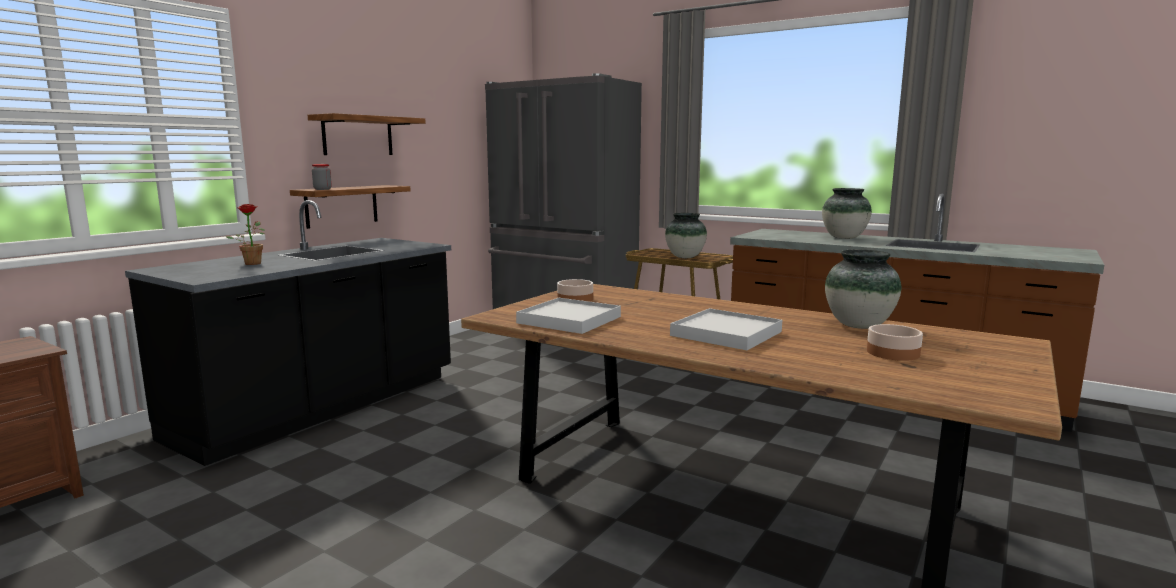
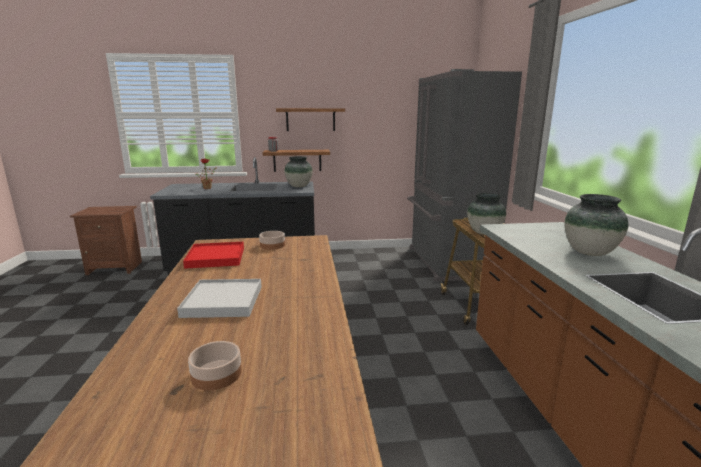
camera: 50 degrees right, 5 degrees up
(569, 320) = (215, 257): white tray -> red tray
(858, 325) = (310, 340): vase -> vase (299, 186)

